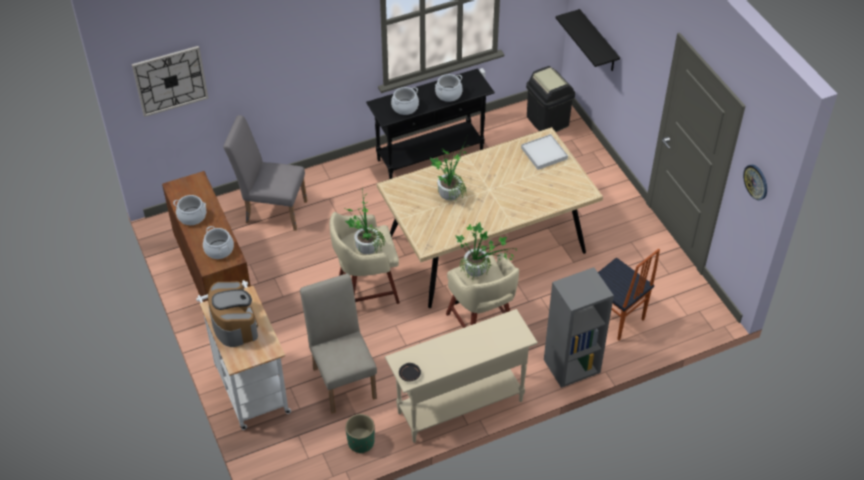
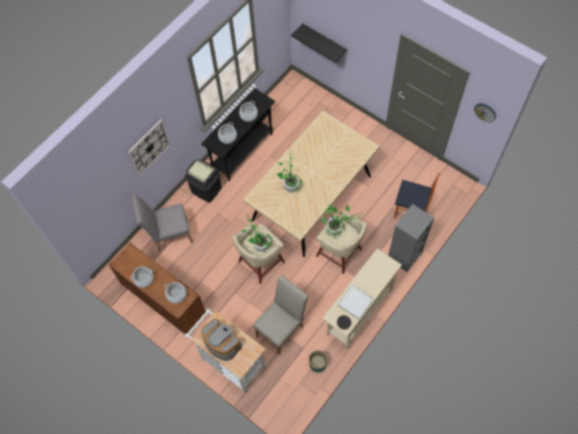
camera: 25 degrees left, 15 degrees up
(170, 80) = (87, 201): wall clock -> wall clock (149, 147)
(343, 378) = (282, 328): beige chair -> beige chair turned 90 degrees clockwise
(544, 153) = (329, 131): white tray -> white tray (355, 302)
(547, 121) = (297, 95): black trash can -> black trash can (206, 190)

